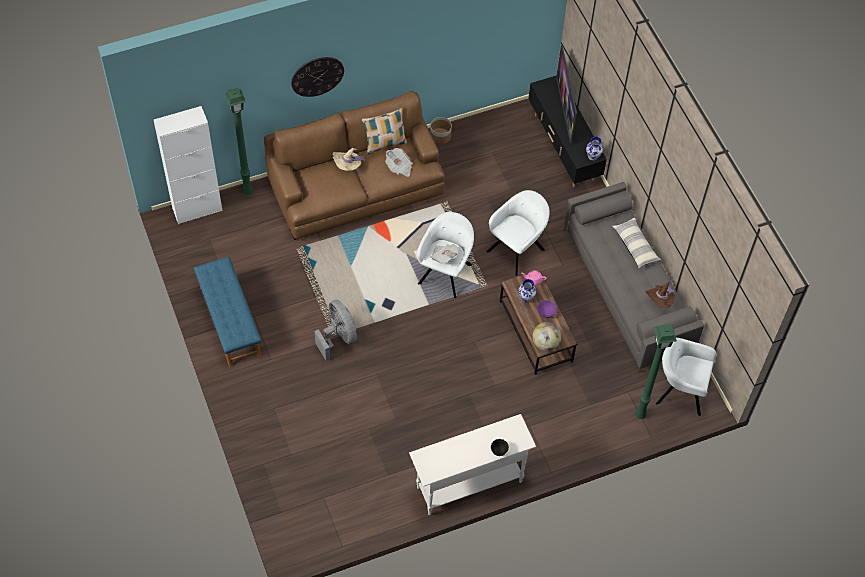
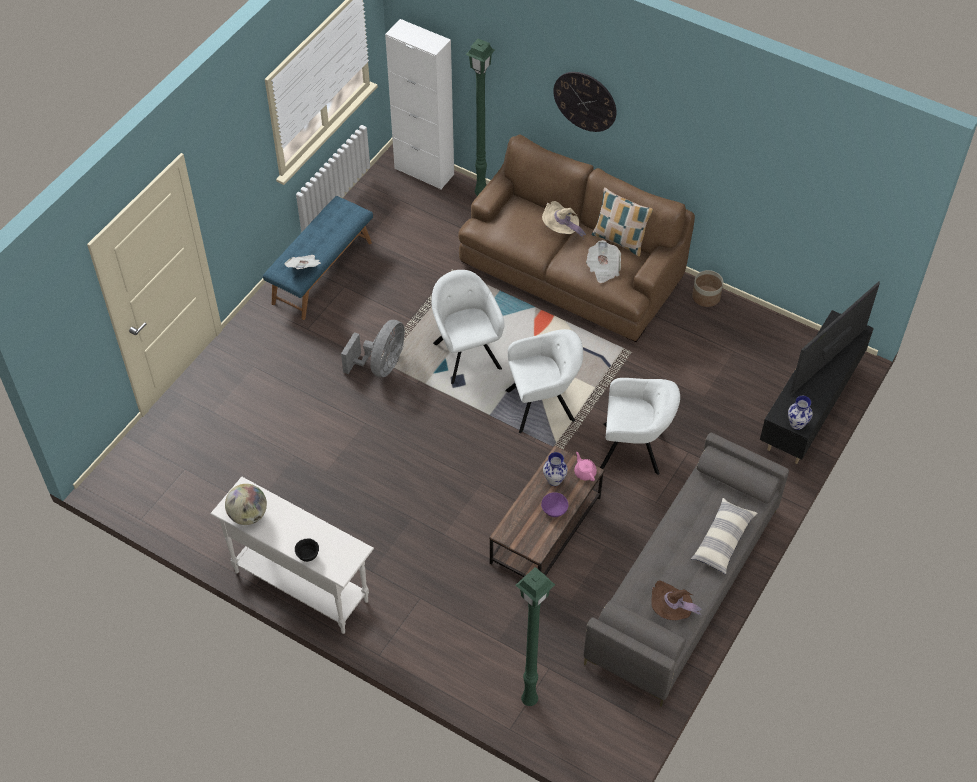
camera: 55 degrees right, 5 degrees down
(444, 257) = (533, 374): newspaper -> newspaper (304, 268)
(545, 343) = (513, 533): globe -> globe (248, 515)
(679, 390) = (598, 722): white armchair -> white armchair (466, 353)

